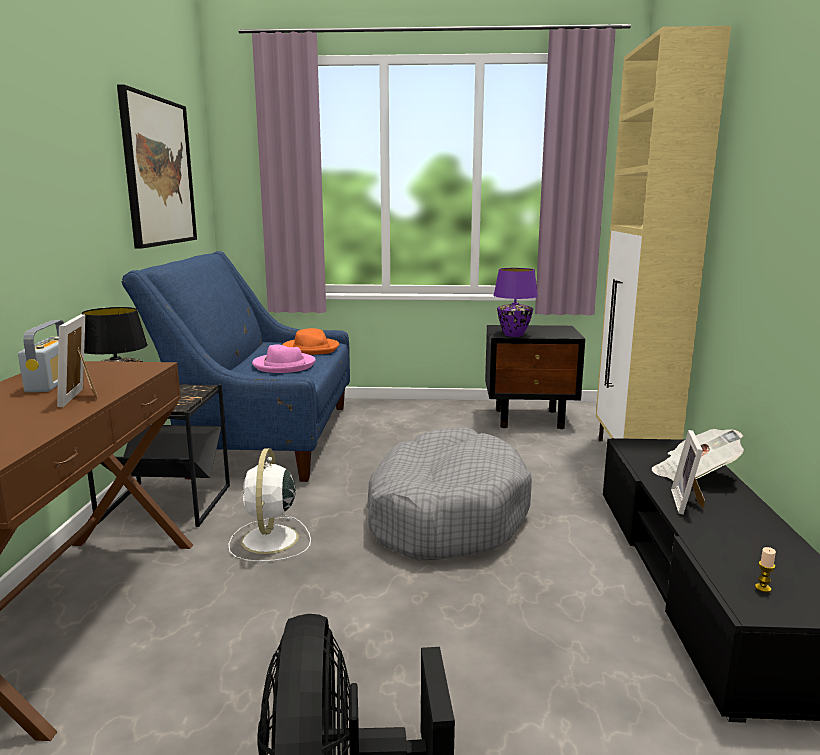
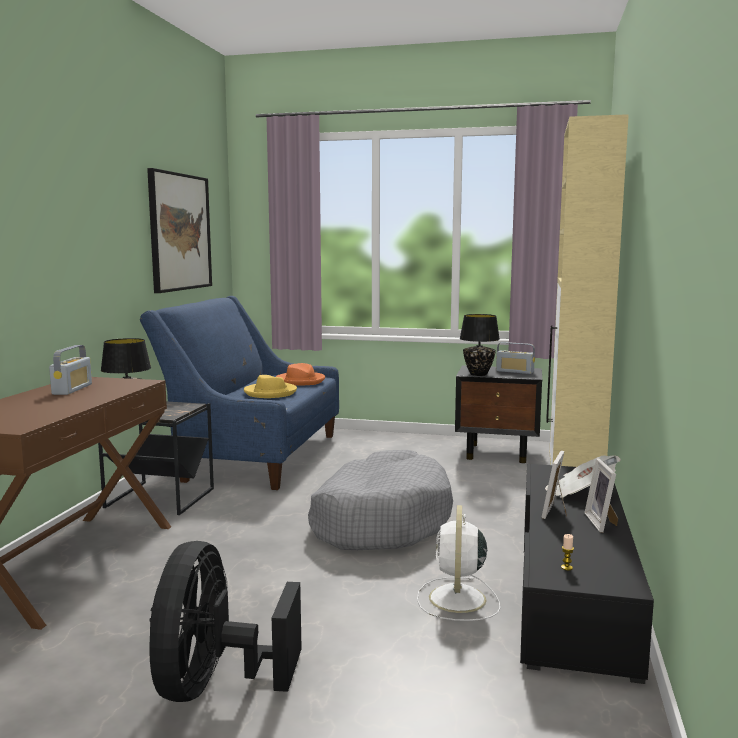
camera: 10 degrees right, 5 degrees down
(84, 397) = (89, 399): picture frame -> picture frame (602, 523)
(269, 541) = (230, 528): white fan -> white fan (457, 600)
(284, 365) = (270, 393): pink hat -> yellow hat
(513, 335) = (478, 374): purple table lamp -> black table lamp
(549, 330) = (515, 371): none -> radio

